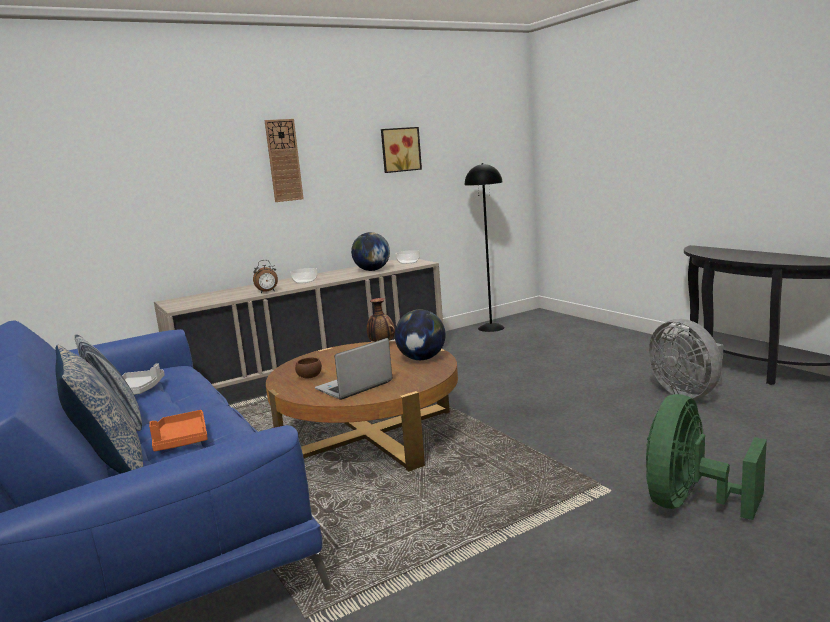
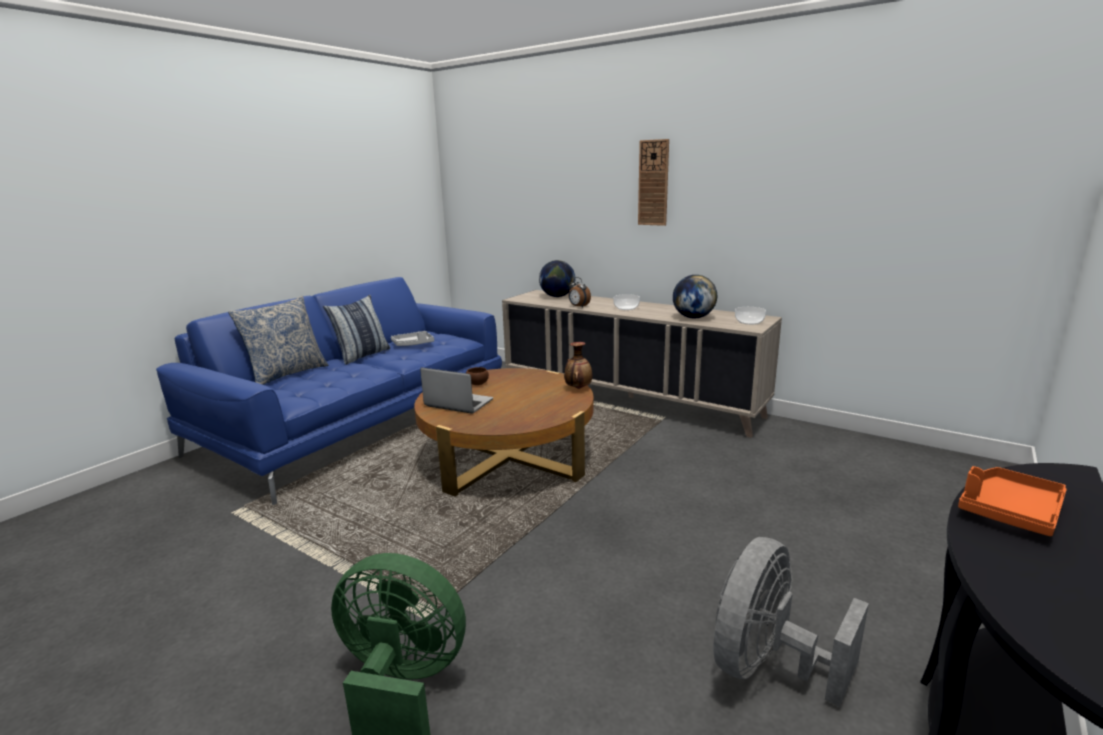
camera: 65 degrees right, 5 degrees up
(181, 439) = (324, 377): orange tray -> orange tray (1009, 510)
(400, 149) = (799, 180): picture -> none
(422, 359) = (540, 413): globe -> globe (557, 296)
(491, 328) = (874, 449): black floor lamp -> none

